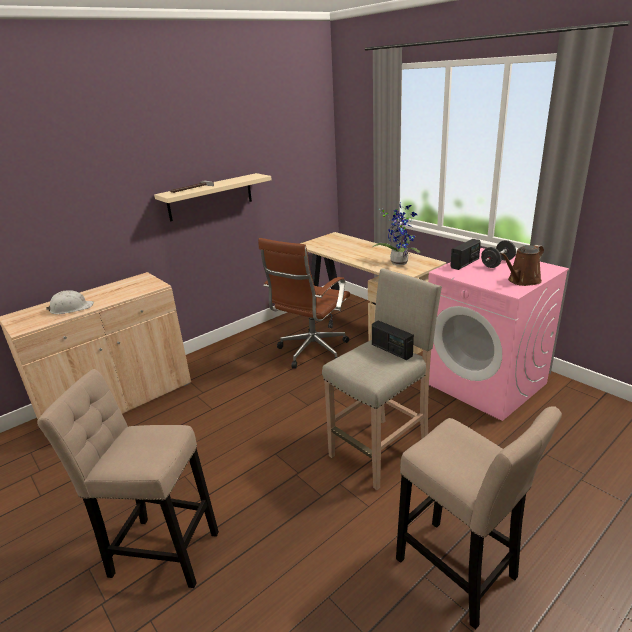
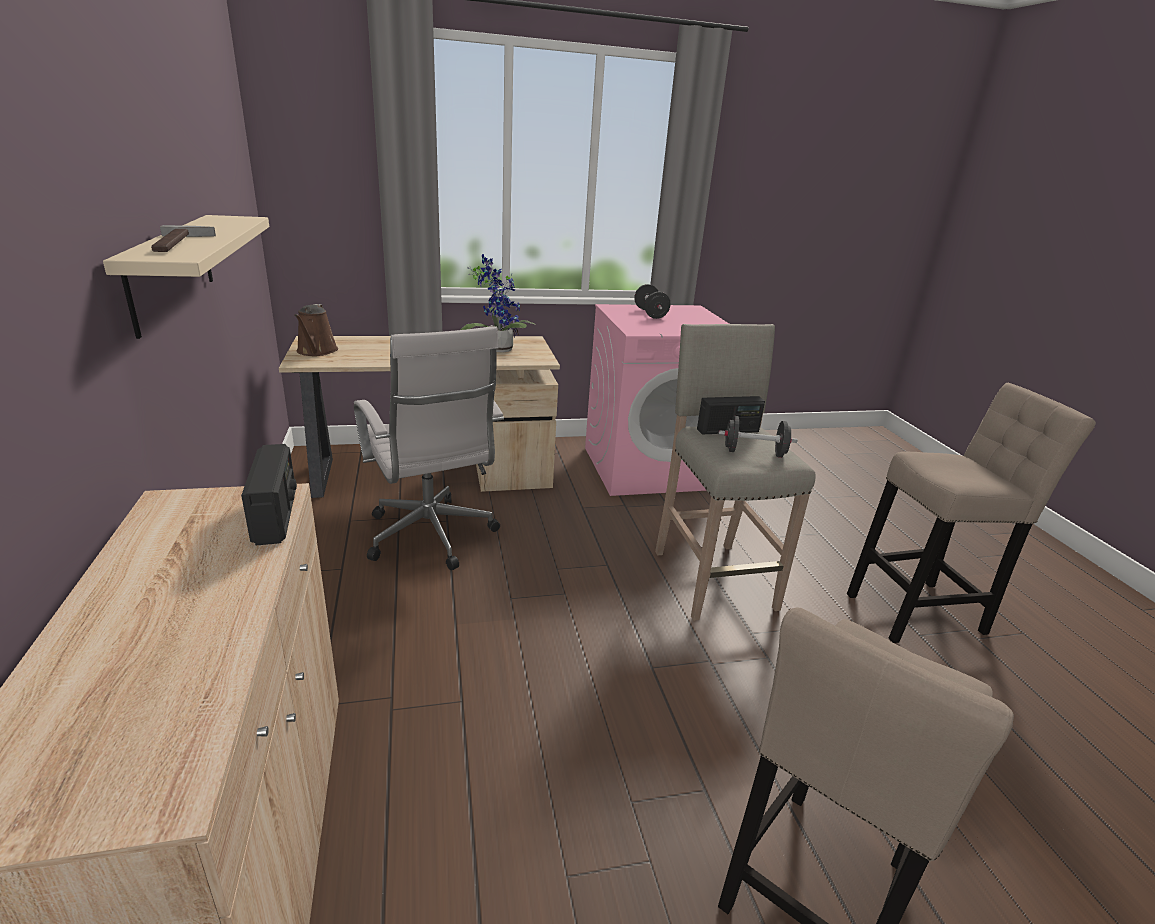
camera: 65 degrees left, 0 degrees up
(71, 308) = (171, 650): white hard hat -> none
(311, 352) = (432, 538): brown office chair -> white office chair
(367, 365) = (754, 453): none -> black dumbbell
(465, 263) = (629, 320): radio -> radio (276, 516)
(522, 281) = (709, 322): brown watering can -> brown watering can (316, 351)

